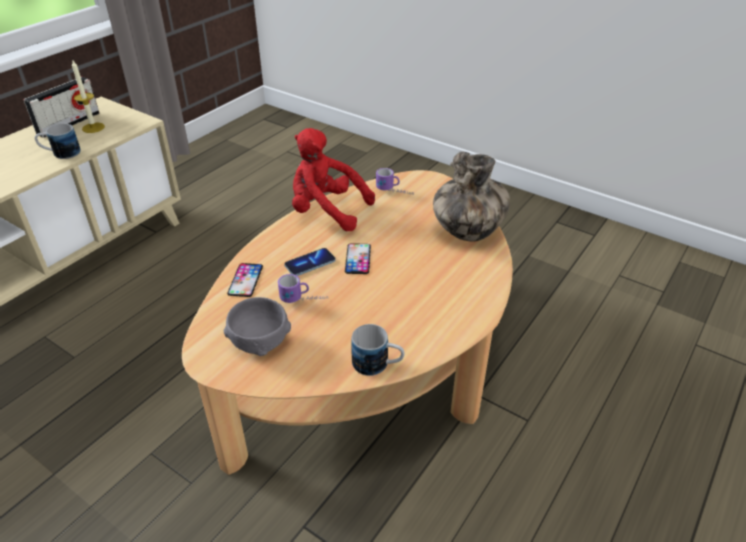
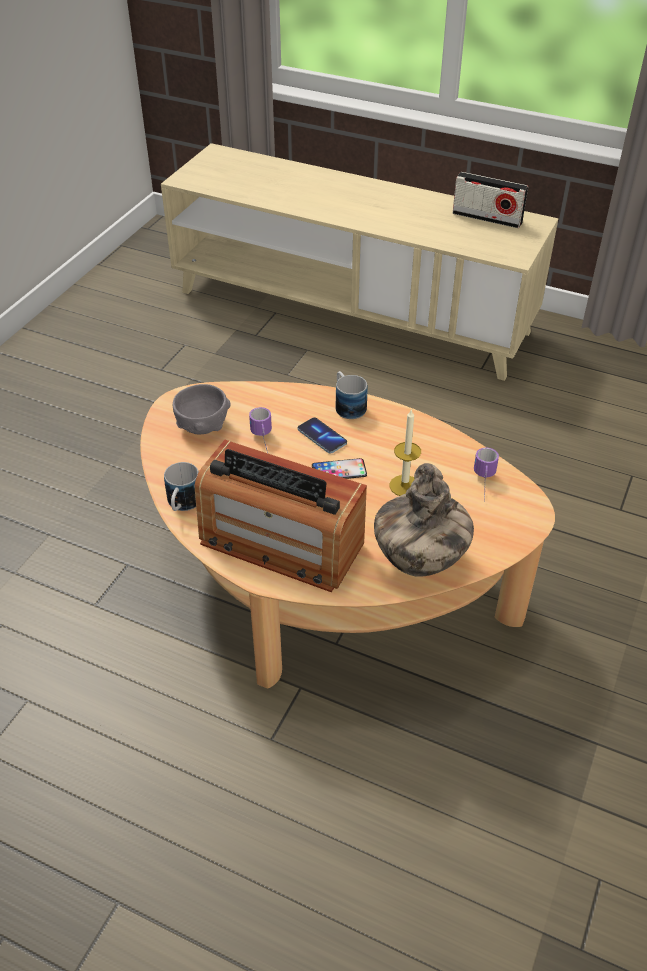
camera: 80 degrees right, 5 degrees up
(61, 154) = (428, 232): mug -> mug (347, 405)
(93, 128) = (487, 234): candle -> candle (404, 486)
(245, 280) = (285, 399): phone -> none
(326, 211) = (420, 433): red plush toy -> none
(440, 302) = (280, 543): none -> radio

